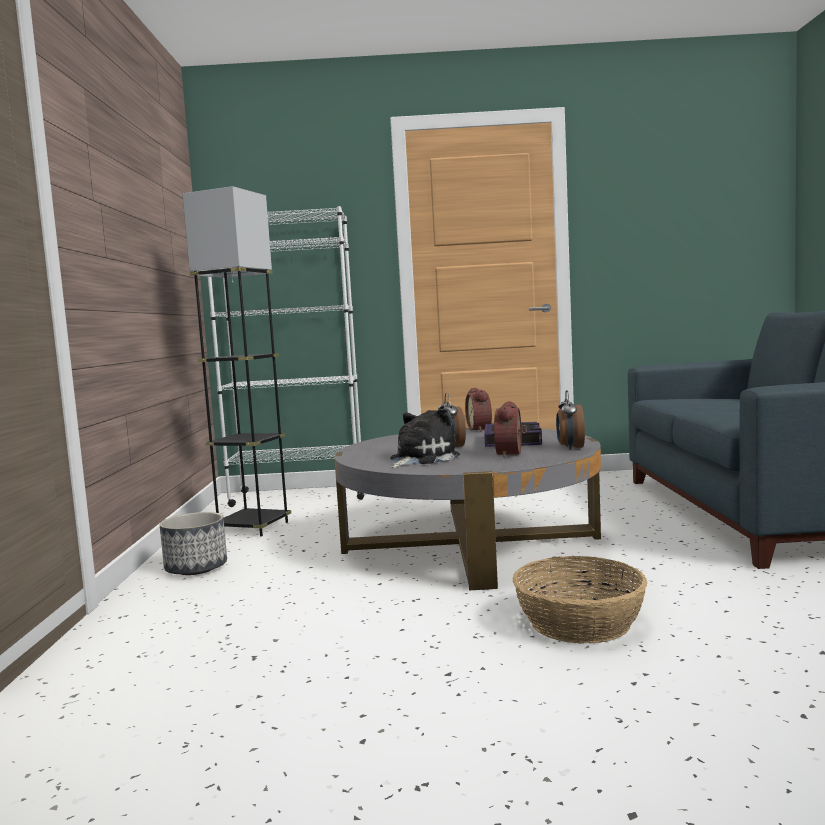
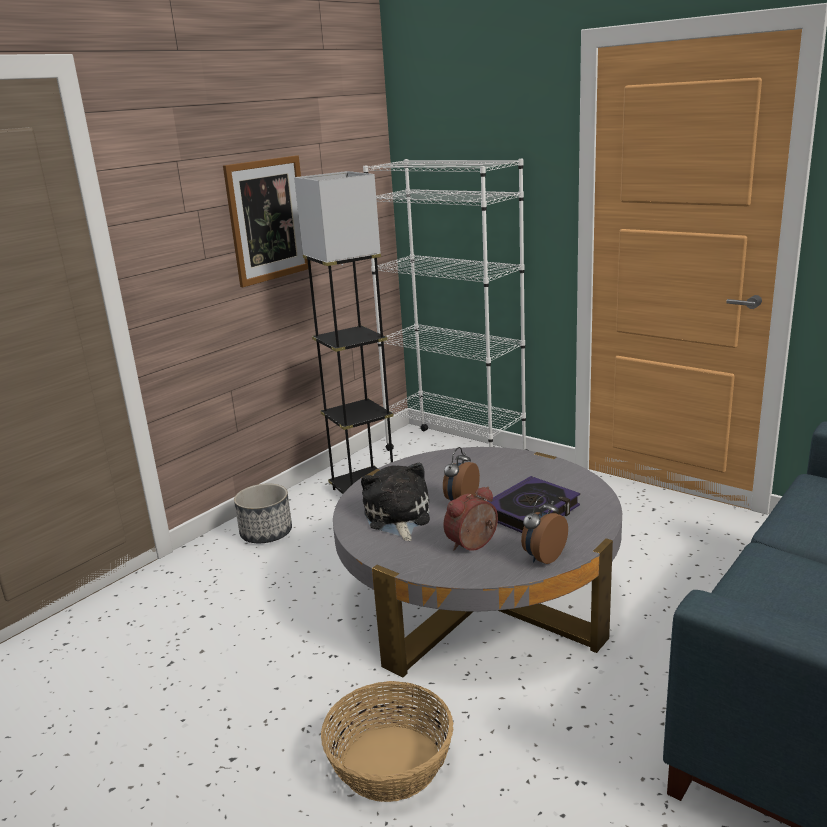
camera: 40 degrees right, 15 degrees up
(142, 240) = (268, 220): none -> picture
(420, 459) = (397, 518): plush toy -> plush toy turned 90 degrees counterclockwise
(481, 429) = (558, 468): alarm clock -> none

